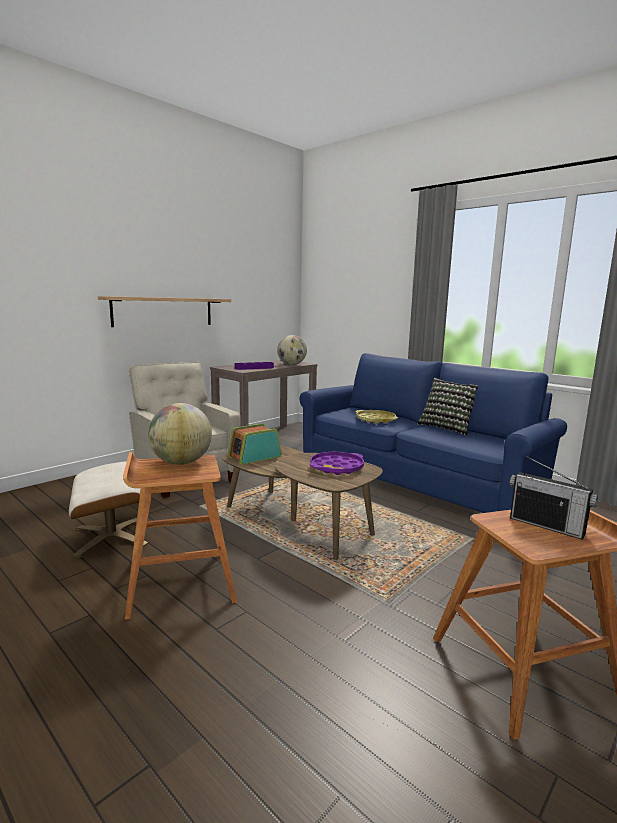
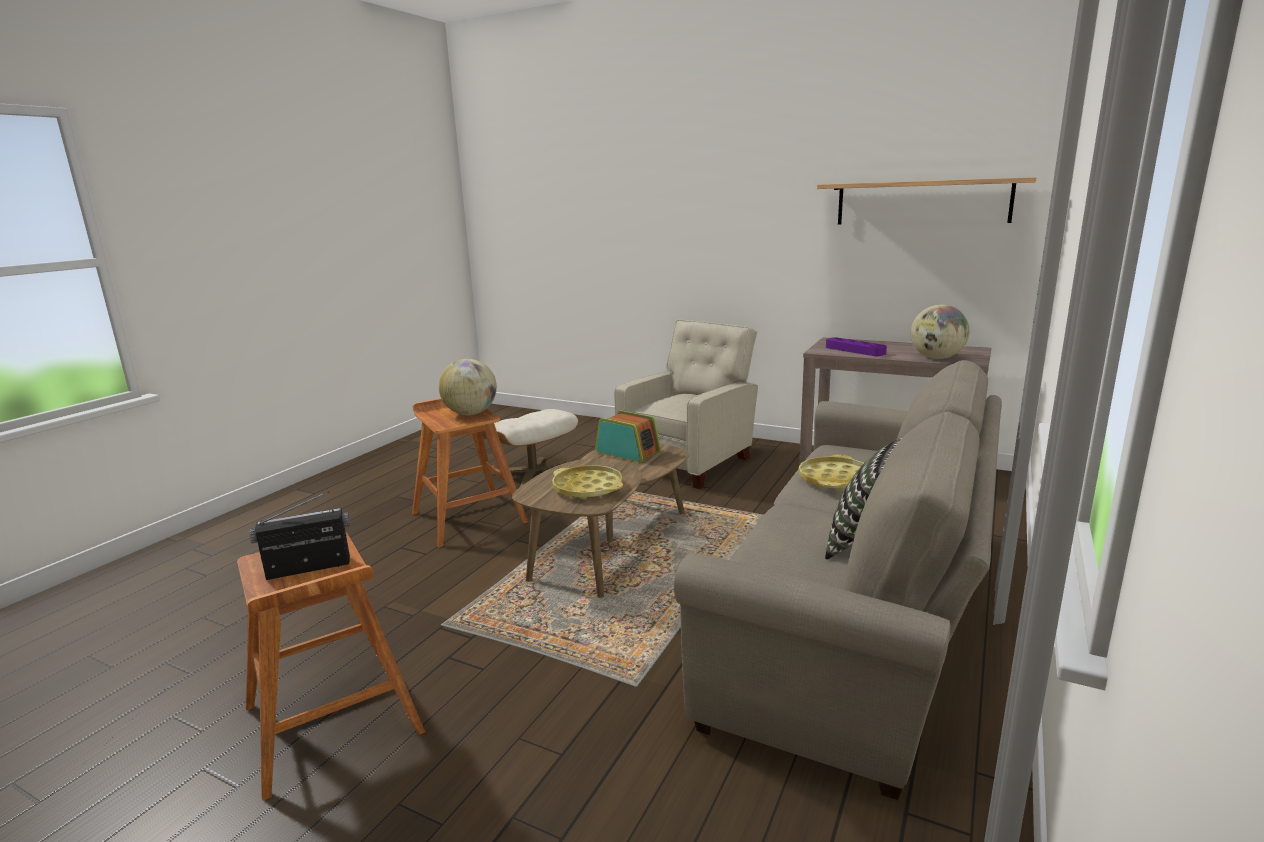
camera: 75 degrees right, 5 degrees up
(164, 311) = (758, 255): shelf -> shelf (922, 202)
(337, 467) = (587, 488): purple tray -> yellow tray
(417, 478) = (860, 617): blue sofa -> beige sofa
(546, 525) = (308, 568): radio -> radio turned 45 degrees clockwise

